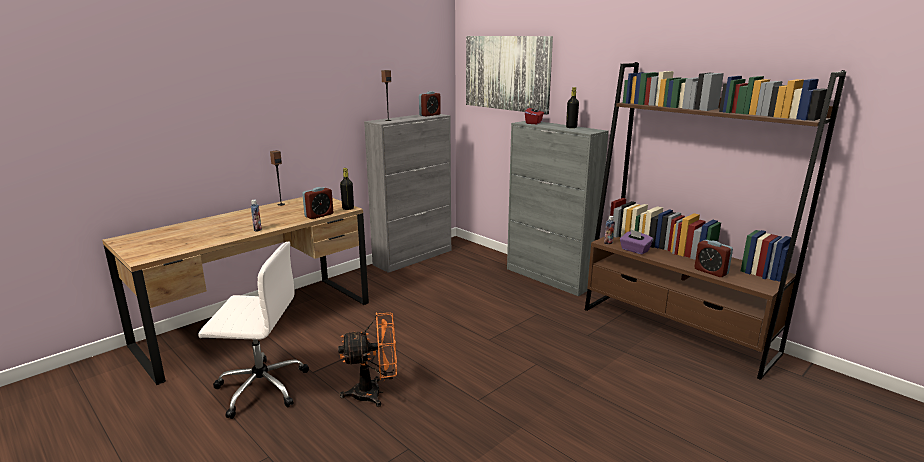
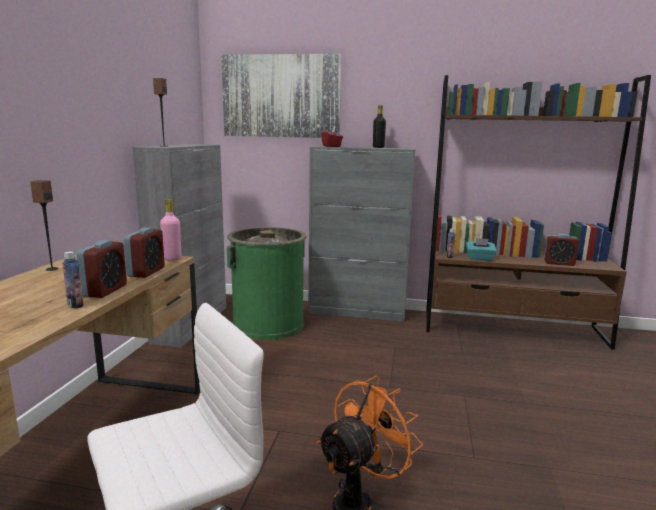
camera: 35 degrees left, 5 degrees down
(348, 208) = (172, 259): black bottle -> pink bottle
(430, 115) = (196, 144): alarm clock -> alarm clock (105, 290)
(464, 270) = (268, 324): none -> green trash can
(634, 250) = (479, 258): purple tissue box -> turquoise tissue box

